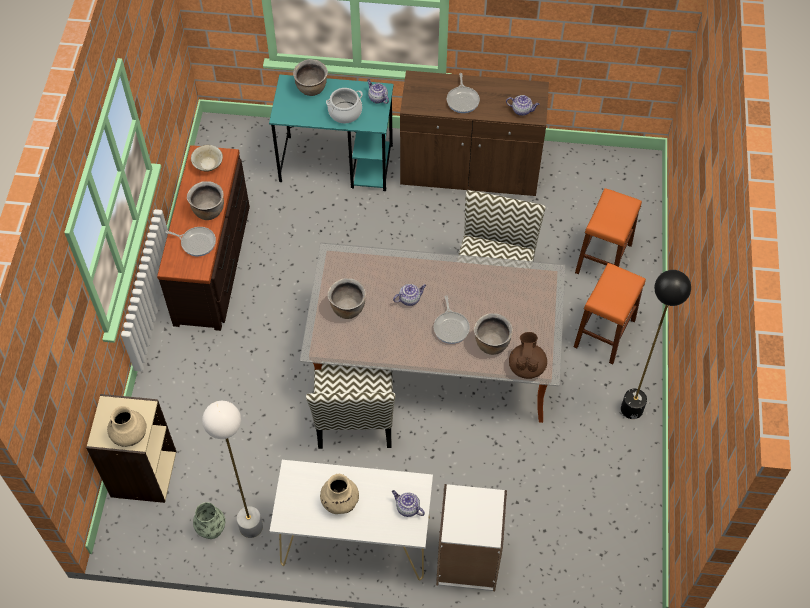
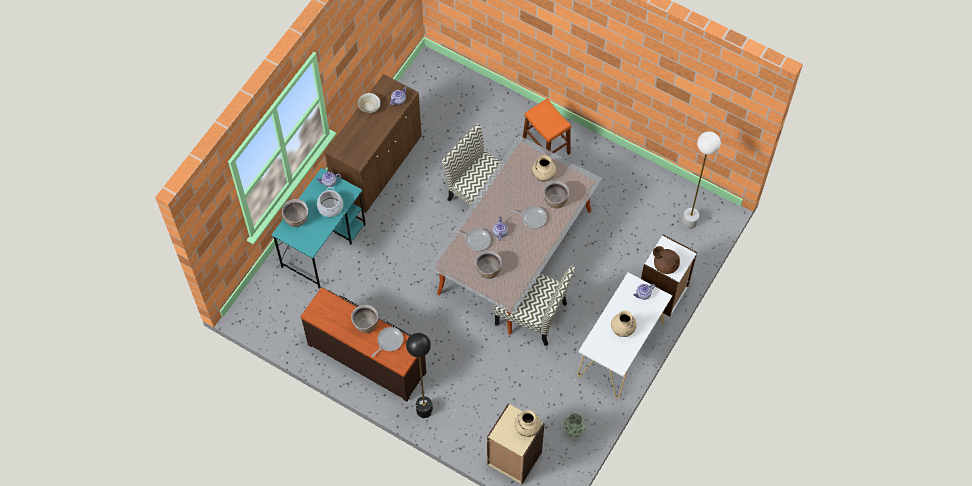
camera: 65 degrees left, 5 degrees up
(208, 165) = (325, 311): beige bowl -> beige bowl (369, 107)
(251, 526) = (583, 406): white floor lamp -> white floor lamp (689, 222)
(463, 100) = (370, 130): frying pan -> frying pan (476, 240)
(522, 314) = (543, 175): none -> beige vase
(526, 366) = (581, 189): brown teapot -> brown teapot (665, 265)
(603, 258) = (491, 120): orange stool -> none
(631, 409) = (606, 158): black floor lamp -> black floor lamp (424, 410)

